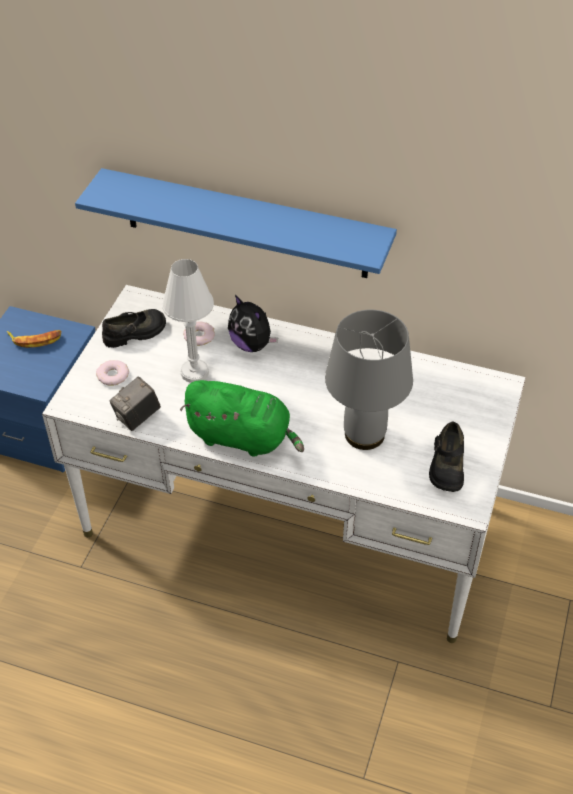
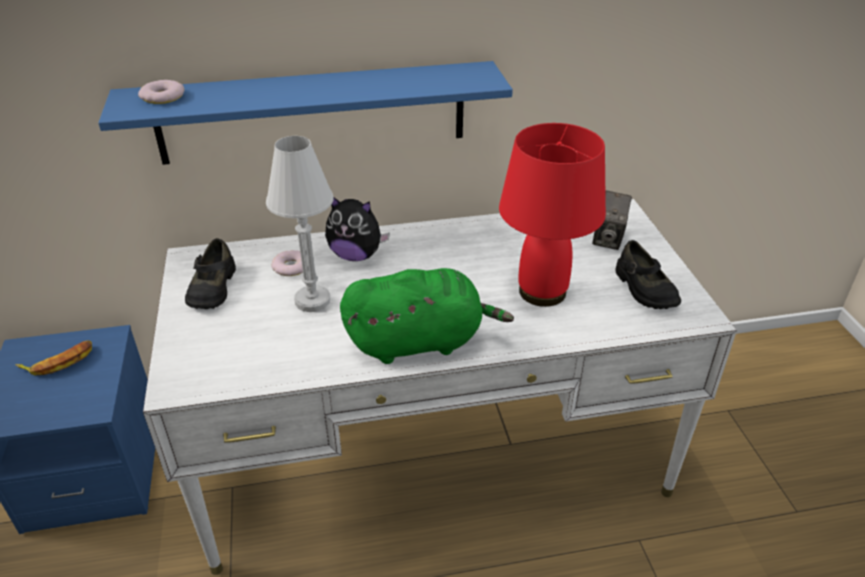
camera: 30 degrees left, 10 degrees down
(112, 375) = (213, 337): donut -> donut (162, 97)
(135, 333) = (212, 288): black shoe -> black shoe turned 150 degrees clockwise
(137, 417) = (277, 368): camera -> camera (608, 239)
(365, 435) = (543, 292): grey table lamp -> red table lamp

